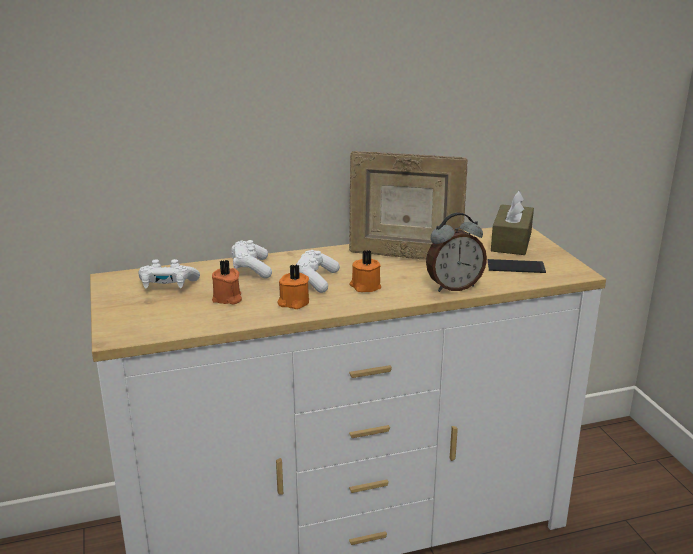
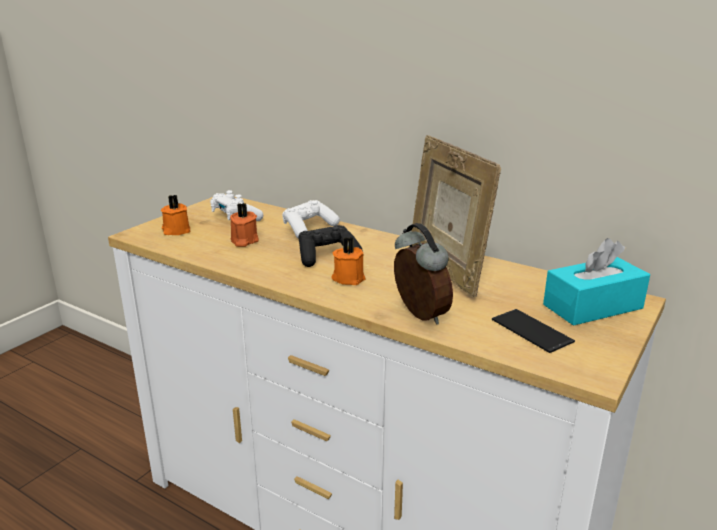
camera: 50 degrees right, 0 degrees up
(293, 303) = (271, 264): orange candle -> orange candle (176, 230)
(315, 280) = (326, 256): white game controller -> black game controller
(453, 287) = (418, 316): alarm clock -> alarm clock turned 150 degrees counterclockwise
(511, 241) = (592, 306): brown tissue box -> turquoise tissue box

